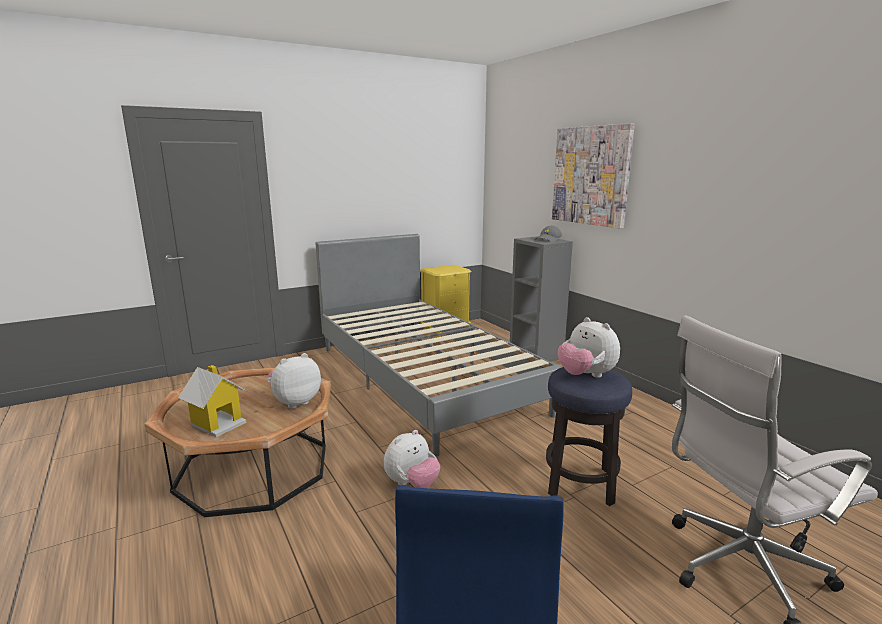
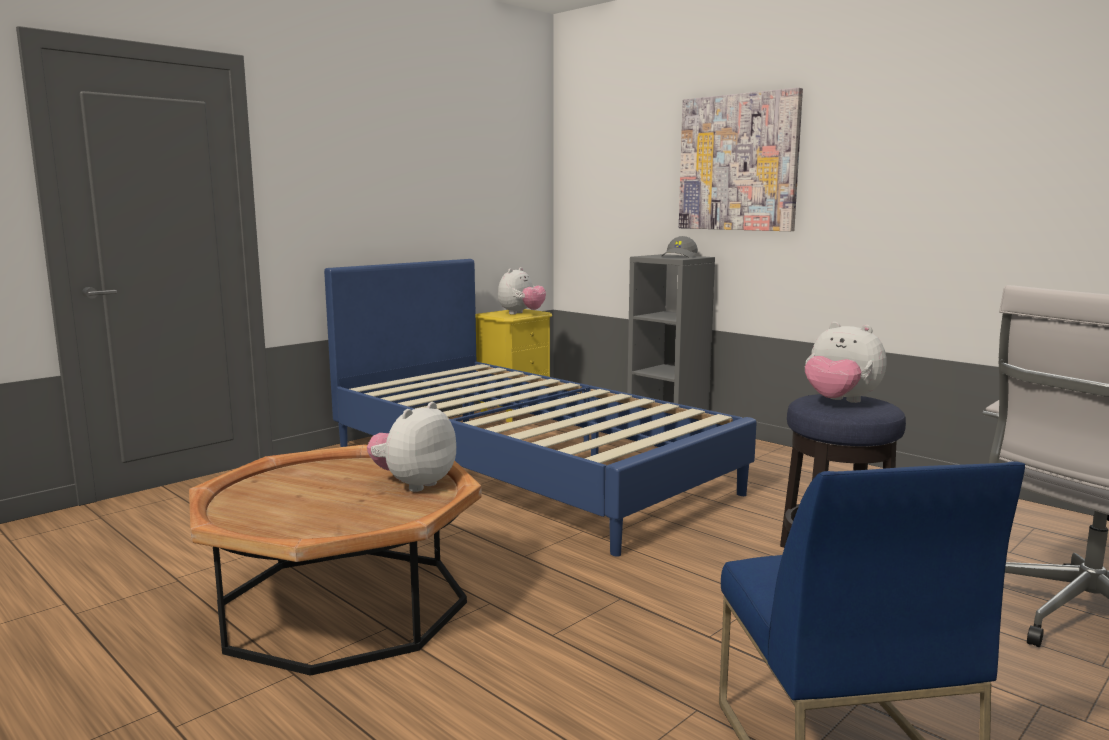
camera: 15 degrees left, 5 degrees down
(218, 423) = (313, 518): toy house -> none
(412, 484) = (608, 592): plush toy -> plush toy (521, 314)
(423, 378) = (525, 469): grey bed -> blue bed

